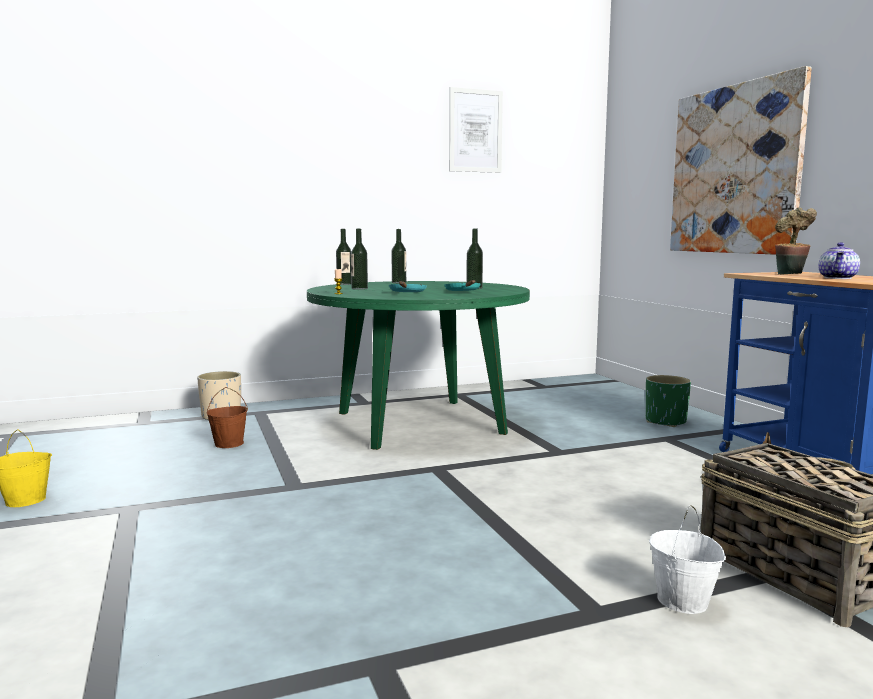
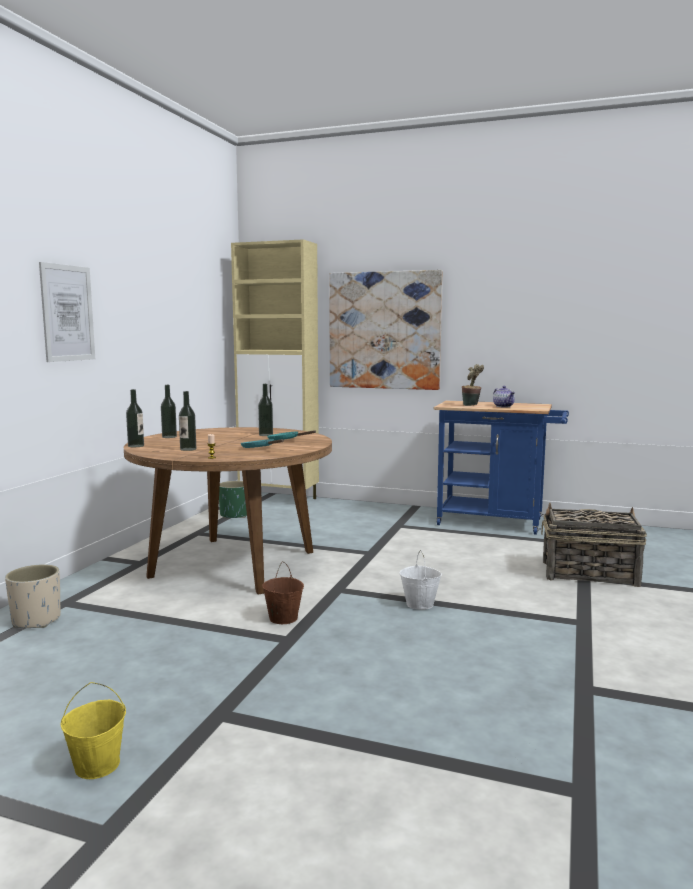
camera: 50 degrees left, 0 degrees up
(229, 444) = (131, 637): brown bucket -> brown bucket (283, 618)
(419, 423) = (234, 564): green dining table -> brown dining table
(475, 131) = (172, 284): picture -> picture (67, 313)
(606, 386) = (279, 499): none -> beige cabinet
(665, 421) = (371, 515): green planter -> green planter (234, 515)
(683, 601) = (590, 602): white bucket -> white bucket (420, 604)

